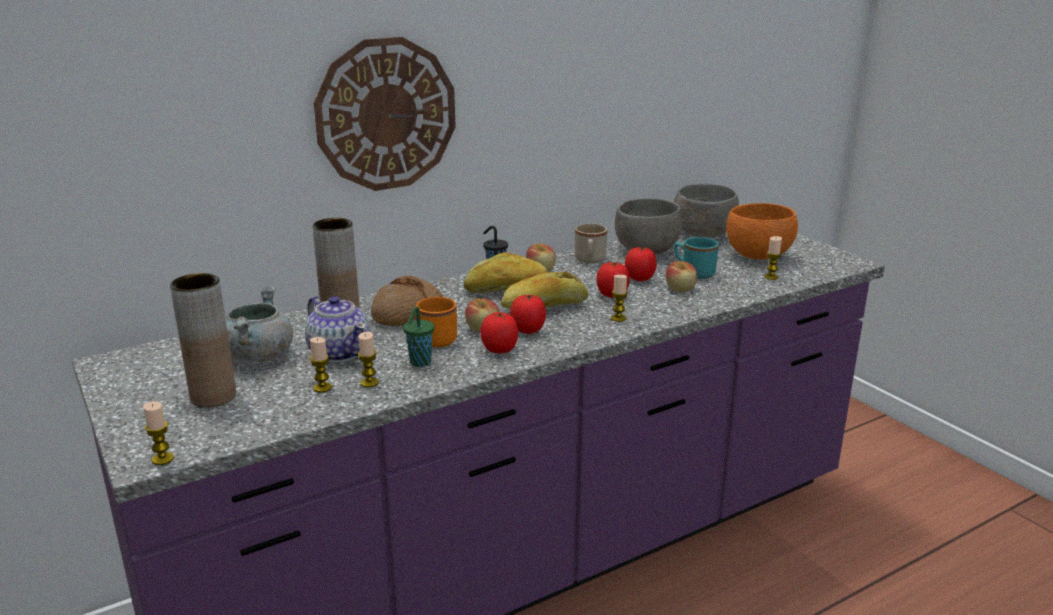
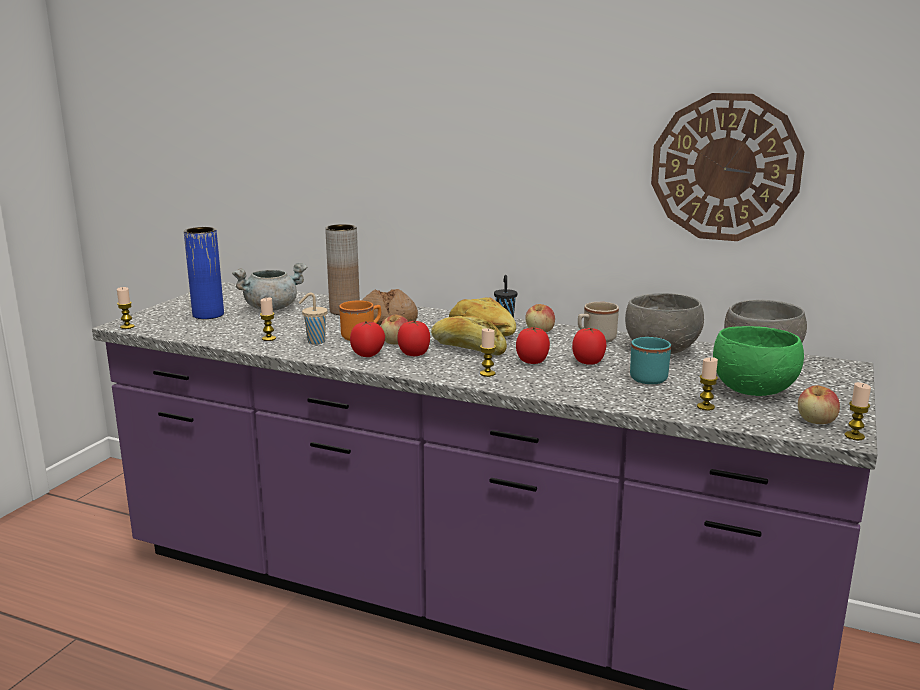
camera: 55 degrees right, 5 degrees down
(213, 396) = (208, 315): brown vase -> blue vase
(322, 388) = (248, 331): candle -> candle (854, 436)
(339, 352) = (302, 321): teapot -> none
(386, 115) = (435, 156): wall clock -> wall clock (725, 168)
(420, 363) = (315, 342): green cup -> beige cup
(680, 289) = (595, 380): apple -> apple (816, 421)
(758, 256) = (754, 391): orange bowl -> green bowl

